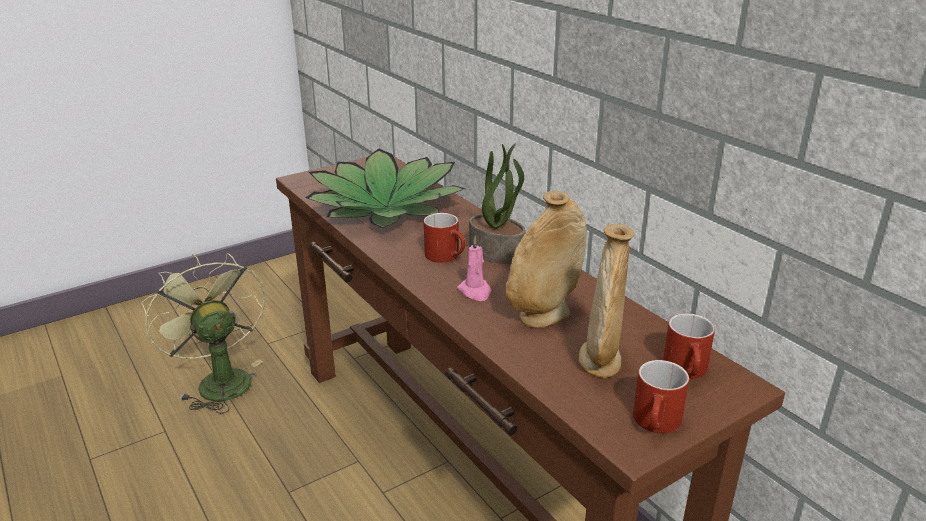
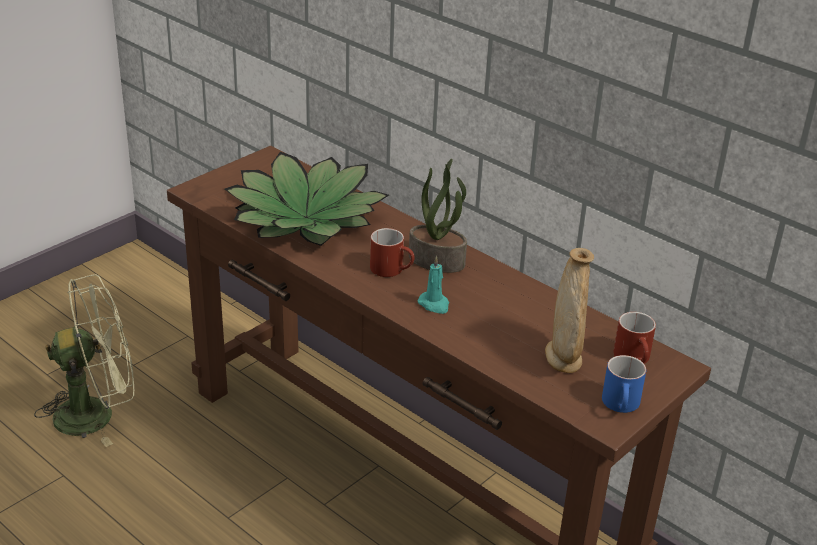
camera: 15 degrees left, 5 degrees up
(219, 380) = (97, 413): green fan -> green fan turned 120 degrees clockwise
(475, 292) = (434, 304): pink candle -> turquoise candle
(544, 316) = (504, 322): beige vase -> none
(657, 424) = (622, 406): red mug -> blue mug

